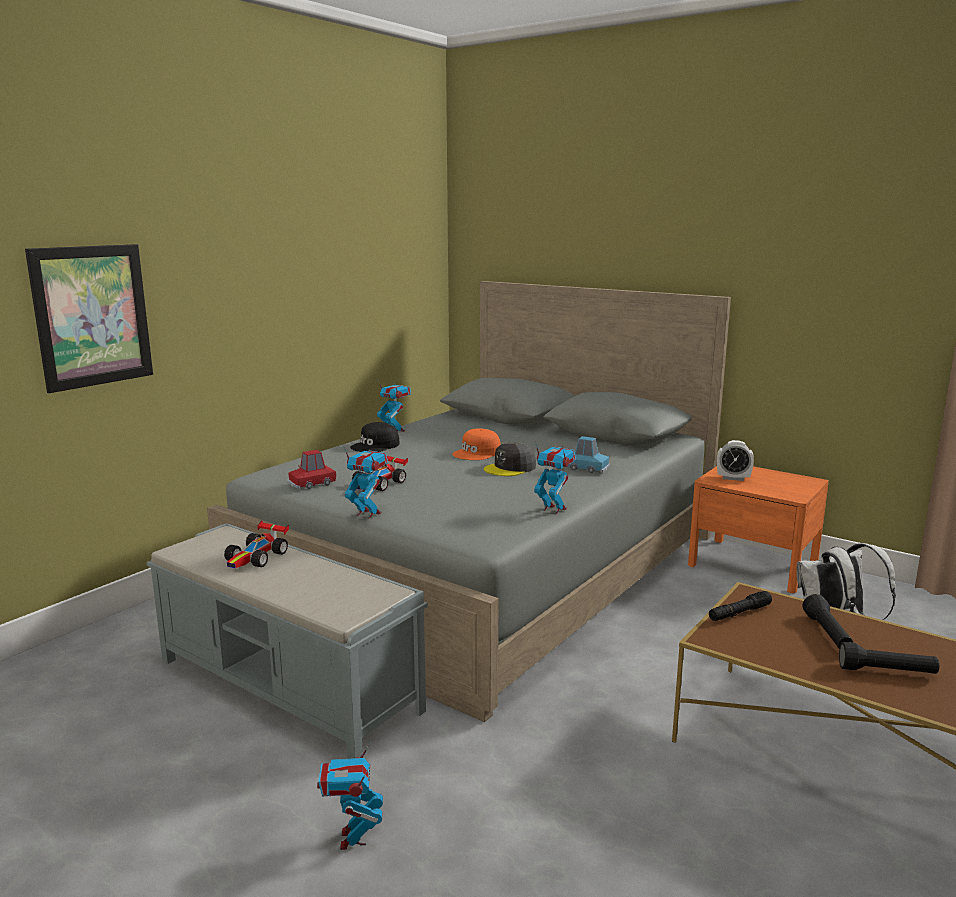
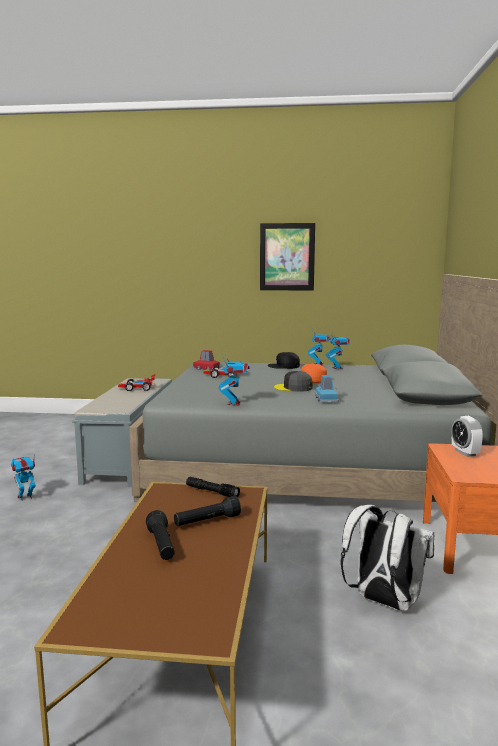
camera: 60 degrees right, 5 degrees down
(92, 316) = (164, 271): picture -> picture (287, 257)
(368, 514) = (177, 381): toy robot -> toy robot (337, 368)

